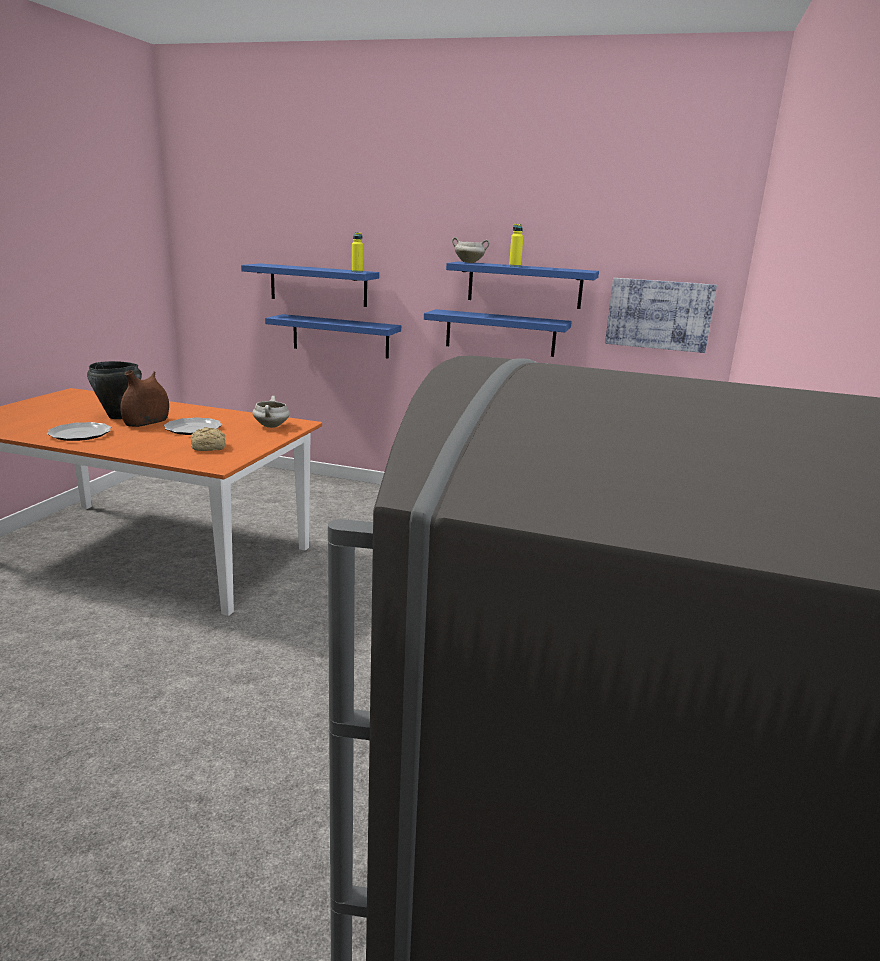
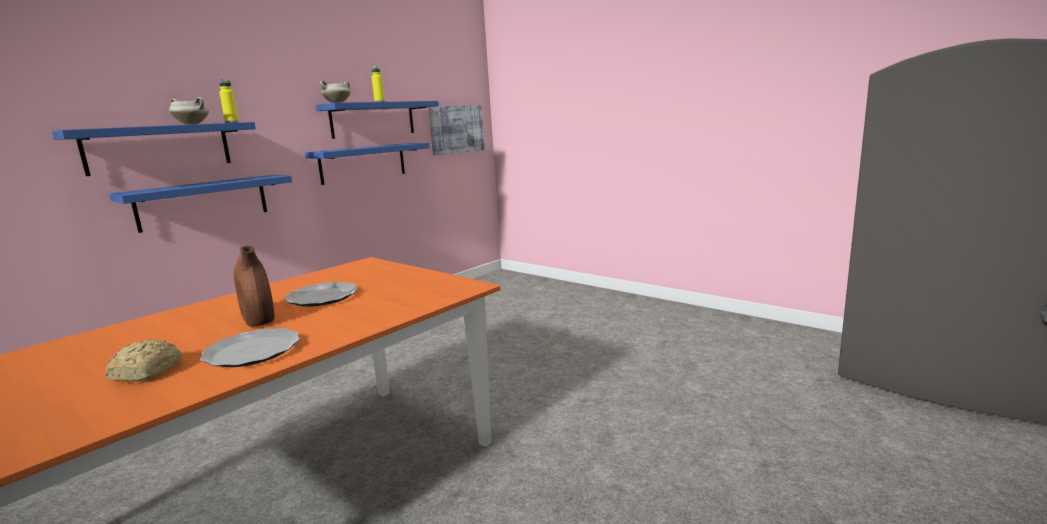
camera: 65 degrees left, 5 degrees down
(119, 416) = (195, 334): black cooking pot -> none
(209, 447) = (407, 289): bread -> bread (148, 371)
(272, 426) = (362, 270): white cooking pot -> white cooking pot (192, 124)

